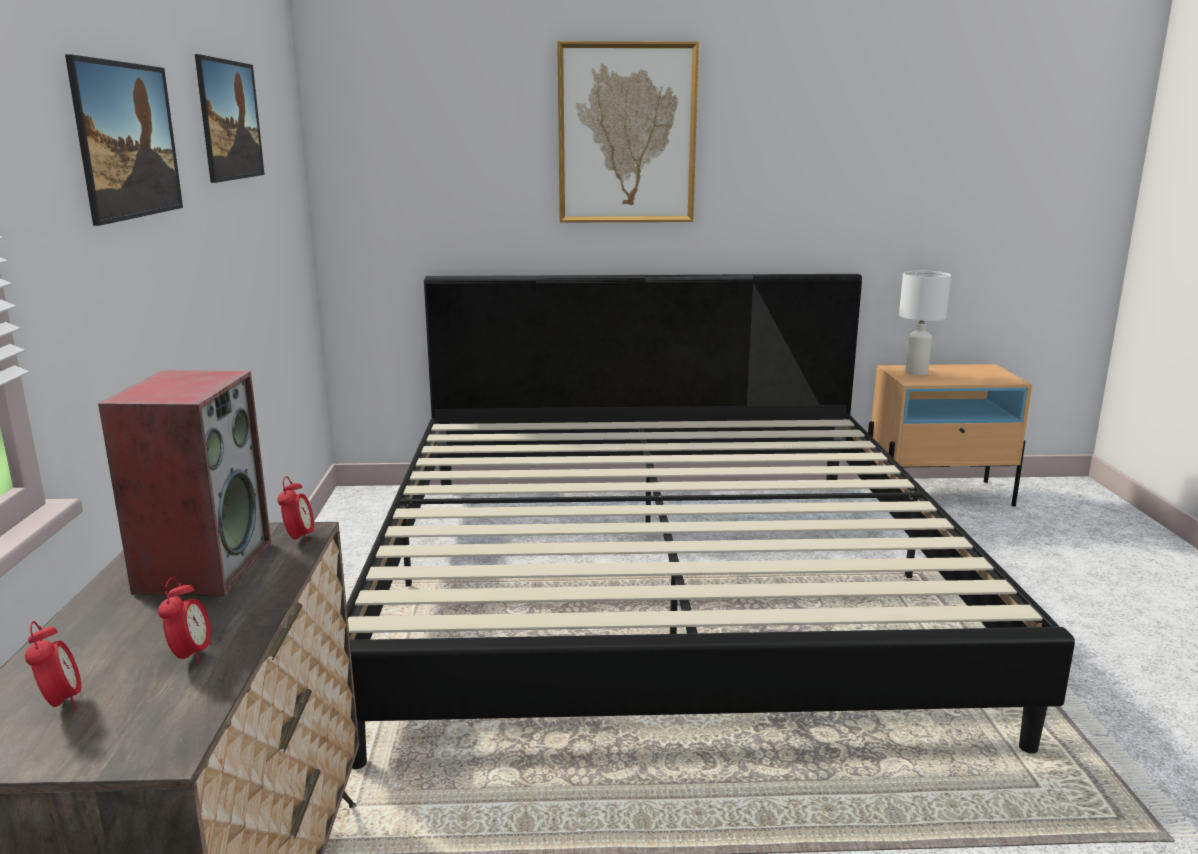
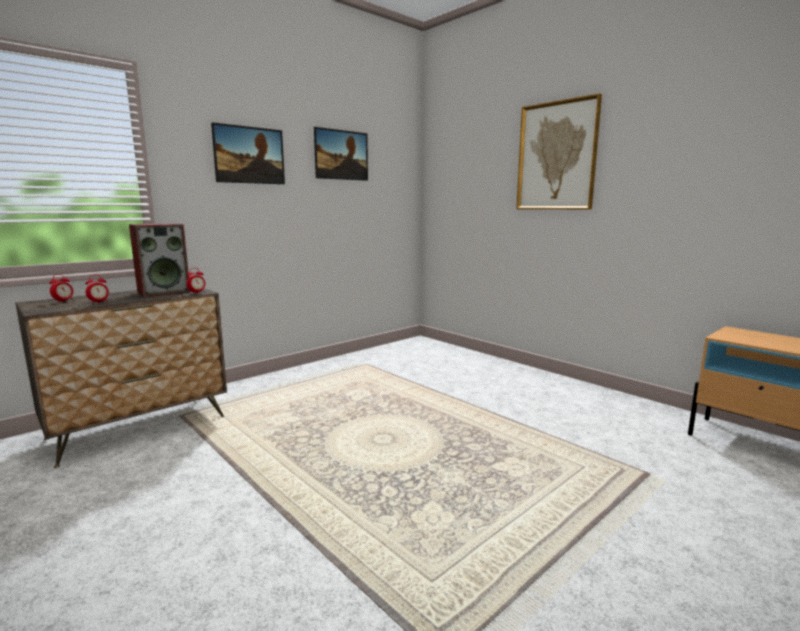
camera: 50 degrees right, 5 degrees down
(661, 584) = (461, 409): bed -> none
(915, 372) = (745, 334): white table lamp -> none

